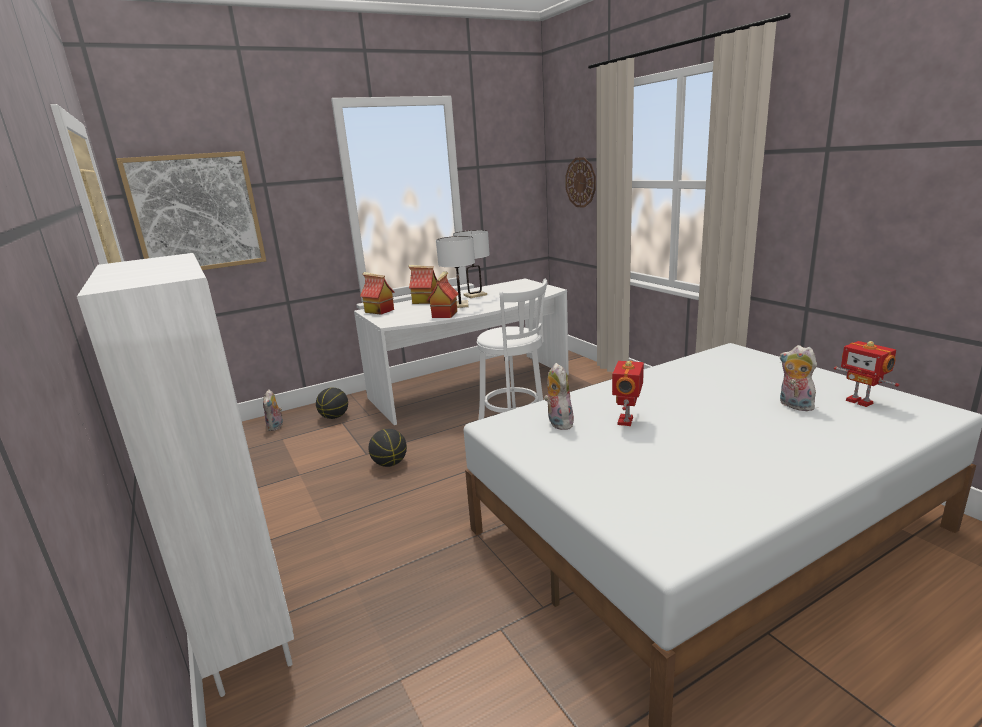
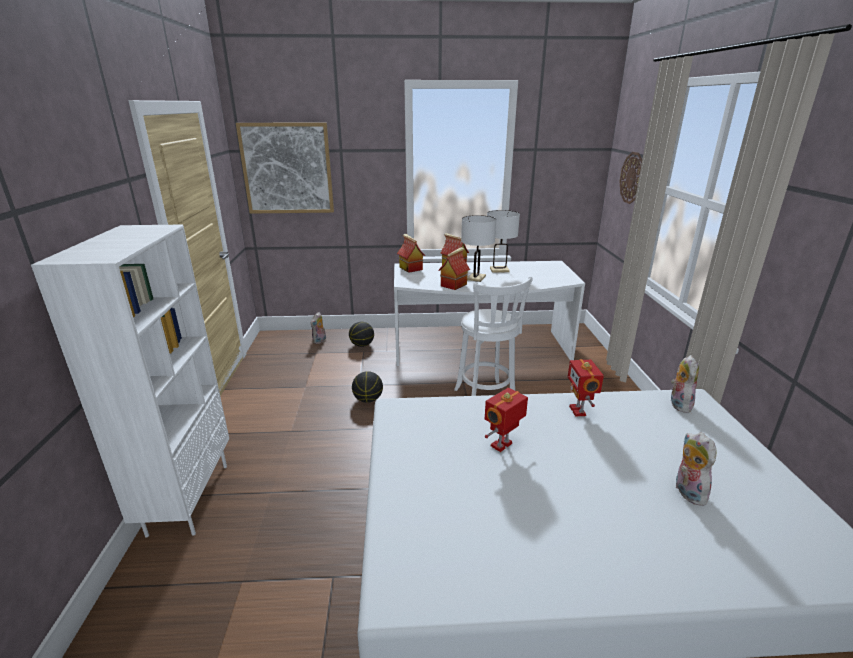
camera: 25 degrees right, 5 degrees up
(558, 423) = (444, 425): plush toy -> plush toy (678, 404)
(860, 401) = (773, 517): toy robot -> toy robot (579, 411)

